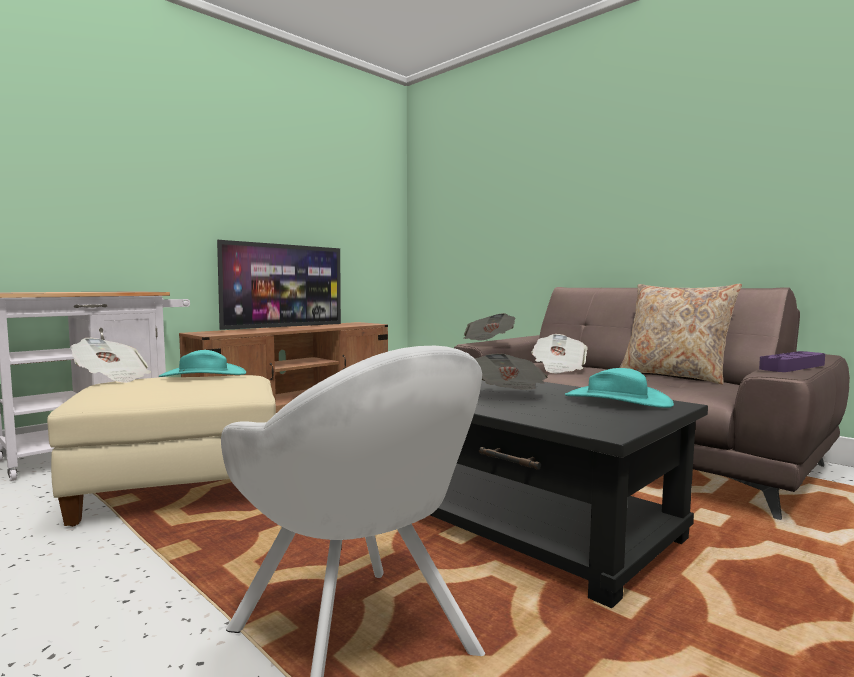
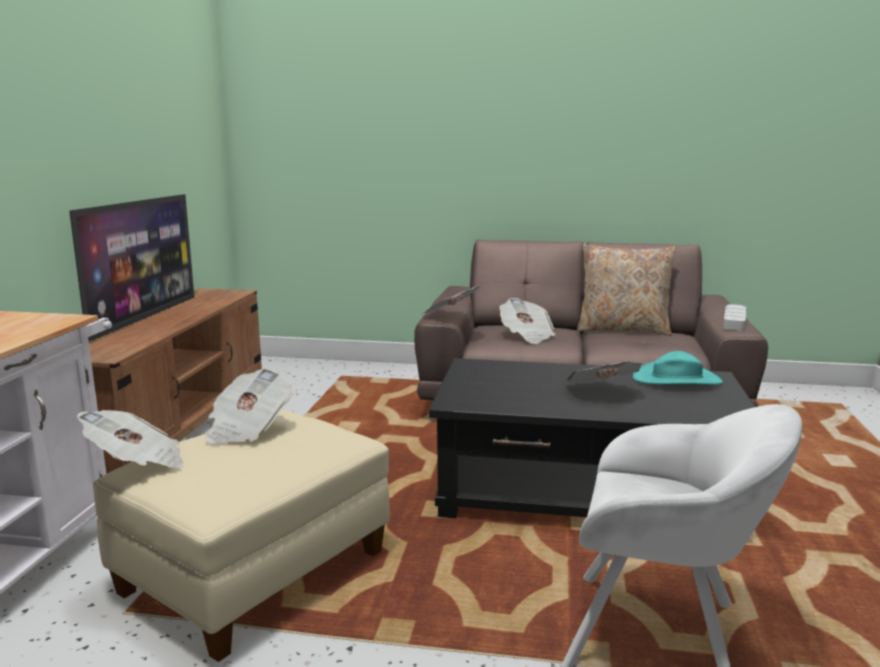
camera: 35 degrees left, 10 degrees up
(203, 375) = (247, 429): turquoise hat -> newspaper
(792, 367) = (734, 321): purple tray -> grey tray

